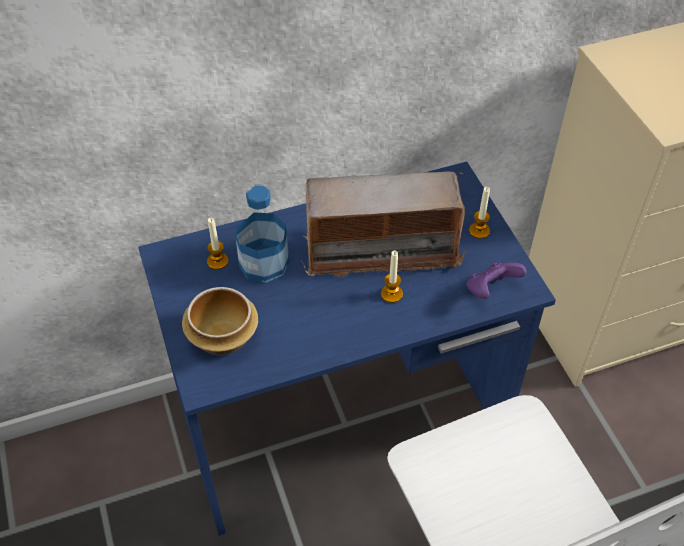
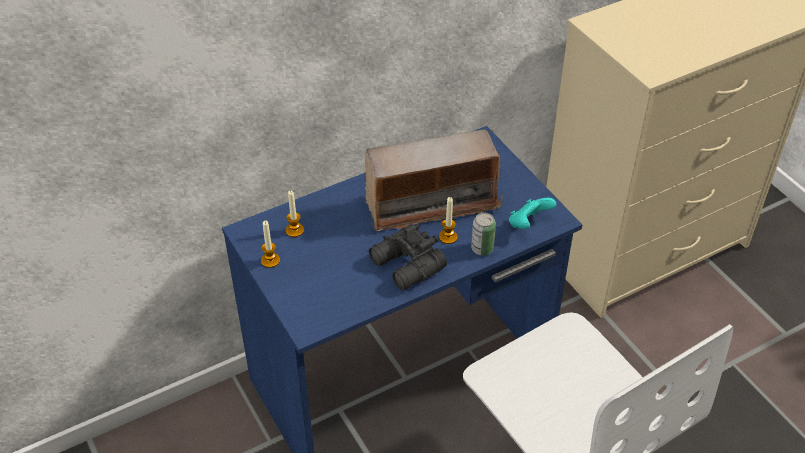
camera: 10 degrees left, 5 degrees down
(221, 337) = (313, 288): bowl -> none
(264, 264) = (335, 227): bottle -> none
(335, 324) = (407, 266): none -> black binoculars
(428, 314) = (482, 248): none -> can
(479, 231) = (509, 179): candle -> candle (270, 260)
(490, 290) = (528, 224): purple game controller -> turquoise game controller

